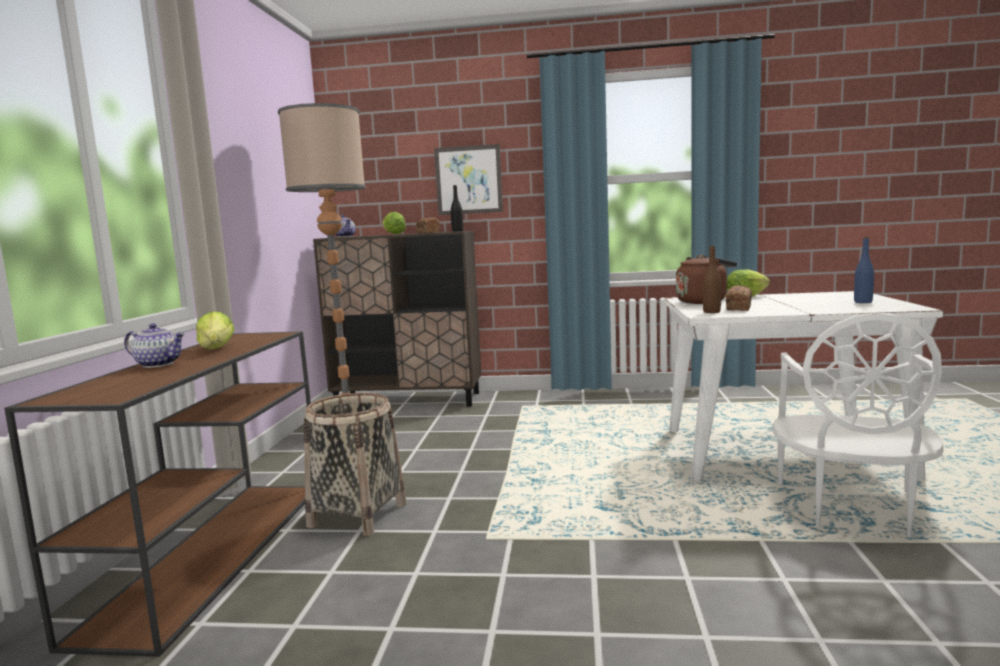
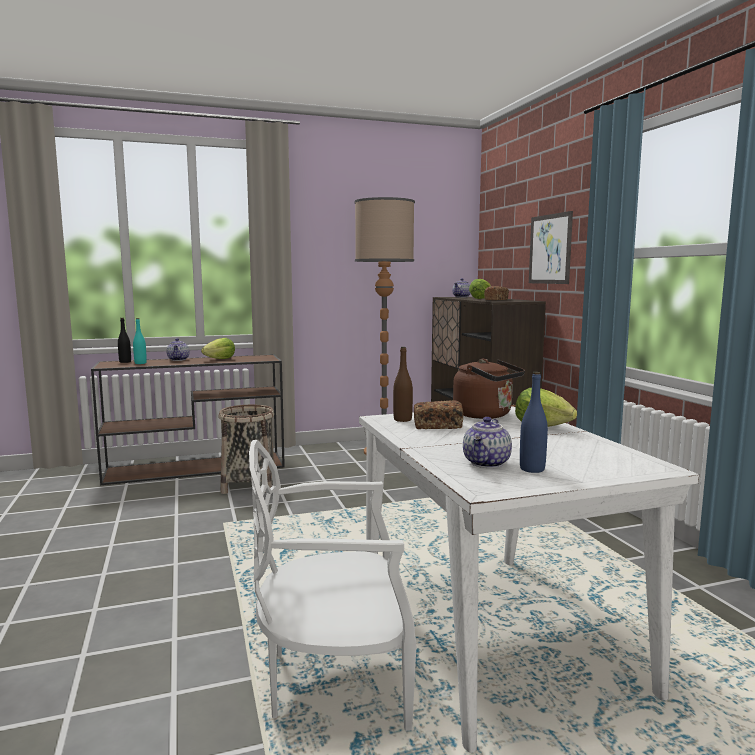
camera: 65 degrees right, 0 degrees up
(137, 381) = (140, 363): none -> turquoise bottle
(457, 231) = (507, 301): black bottle -> black bottle (125, 362)
(851, 306) = (487, 463): none -> teapot

